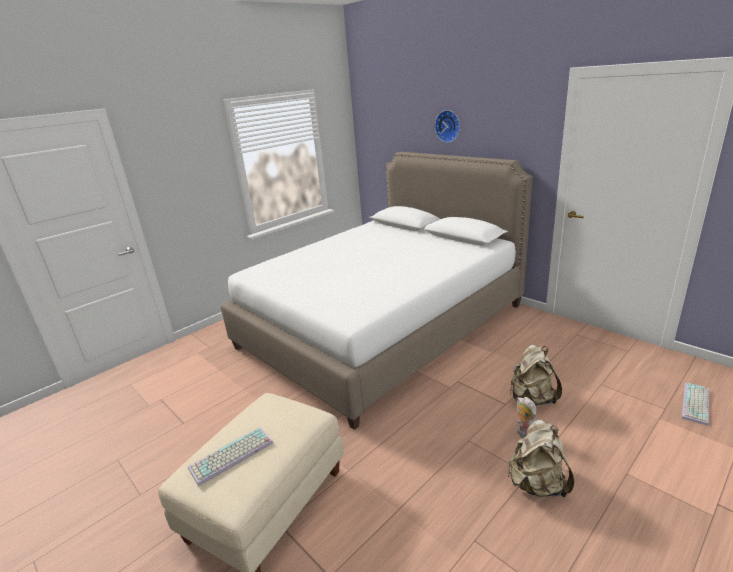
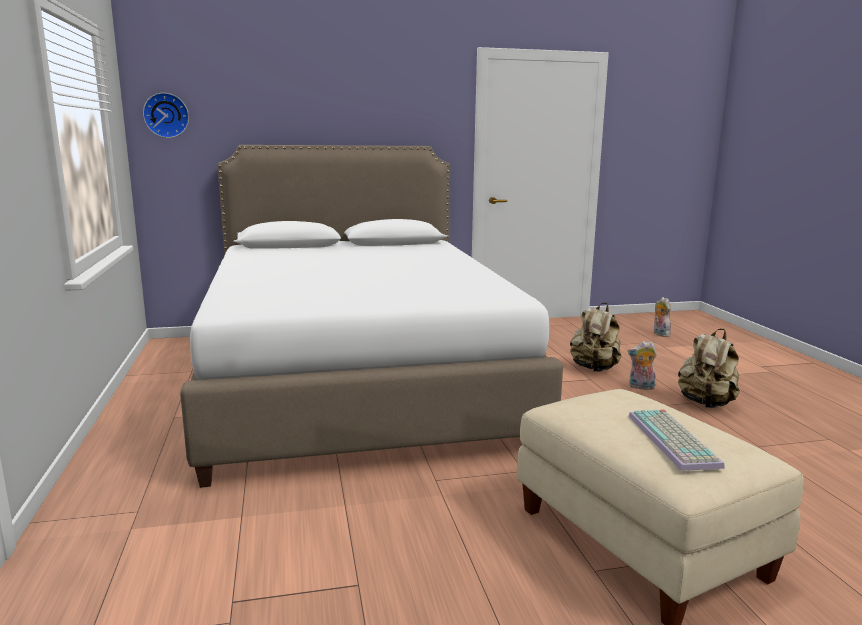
camera: 60 degrees left, 10 degrees down
(448, 126) = (326, 107): wall clock -> wall clock (166, 115)
(697, 404) = (659, 334): keyboard -> plush toy

